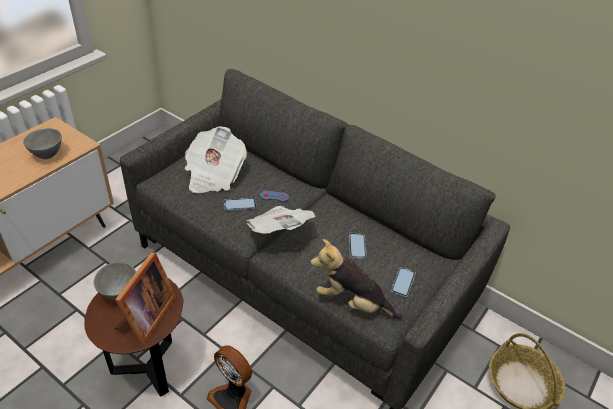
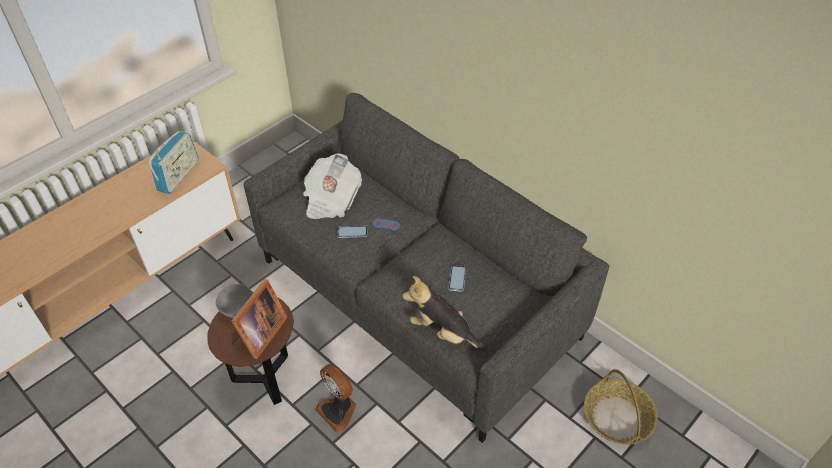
camera: 10 degrees right, 5 degrees up
(47, 154) = (178, 176): grey bowl -> radio
(279, 231) = (386, 260): newspaper -> none
(403, 282) = (494, 316): phone -> none

